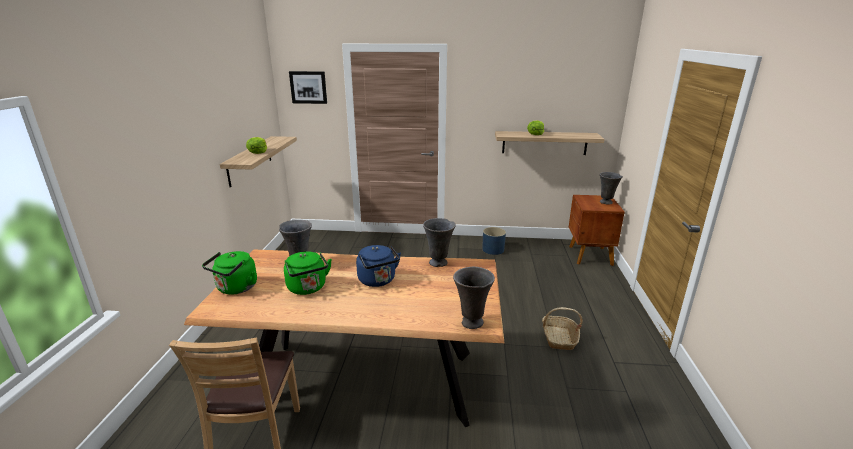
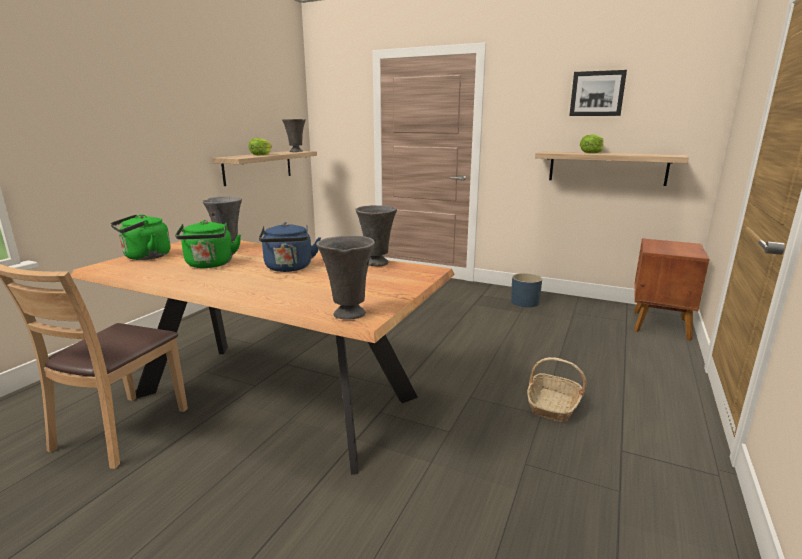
camera: 20 degrees right, 5 degrees down
(308, 87) = (338, 101): picture -> picture (597, 93)
(606, 202) = (687, 248): grey vase -> grey vase (296, 152)

